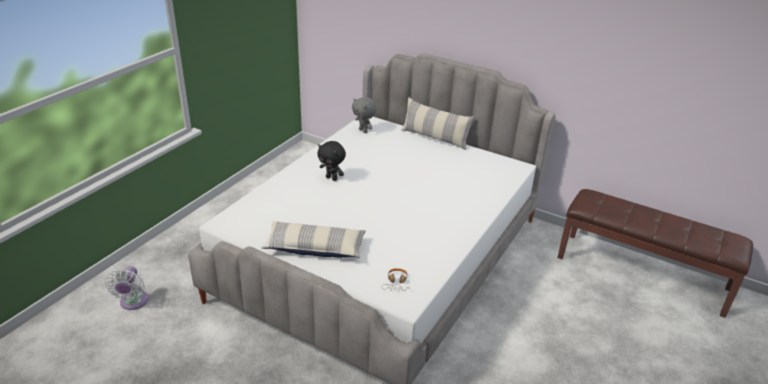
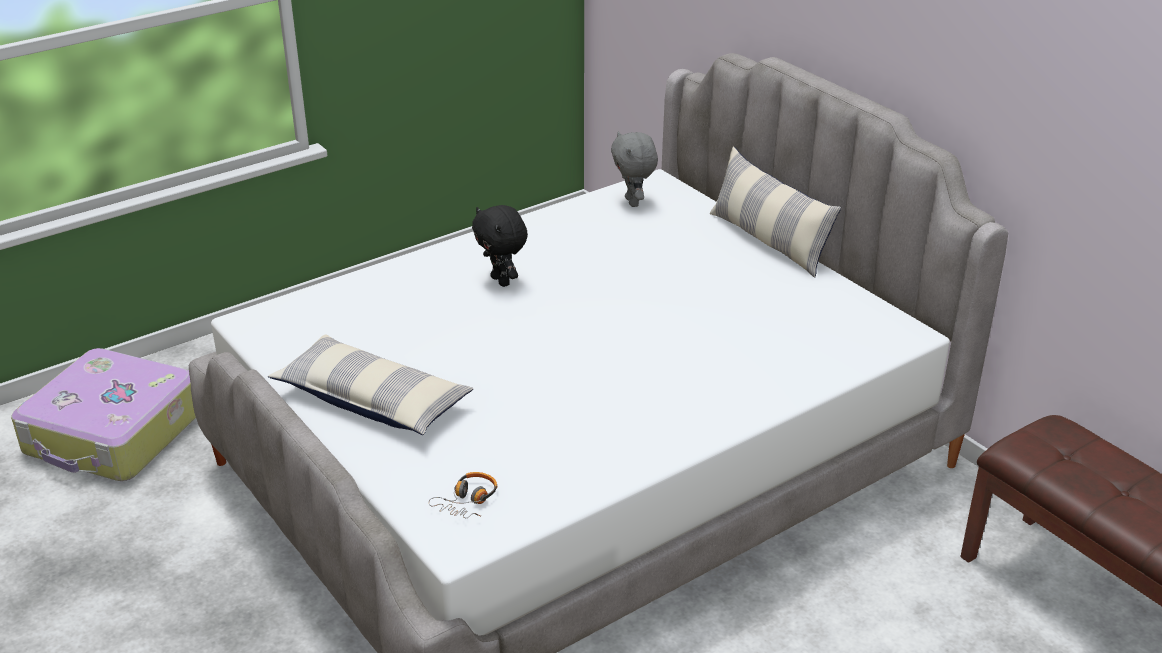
camera: 25 degrees right, 0 degrees up
(133, 302) = (114, 434): white fan -> suitcase

